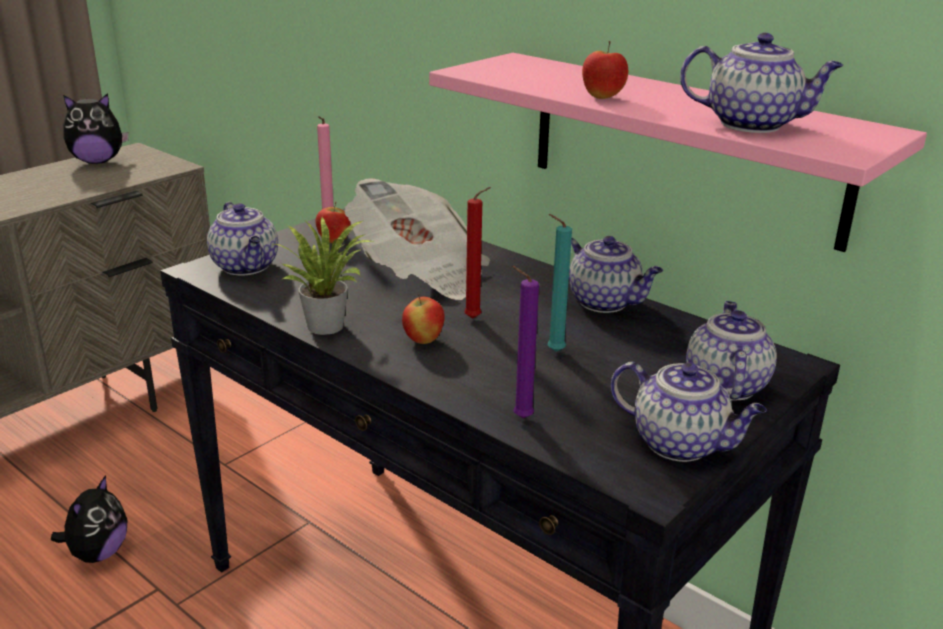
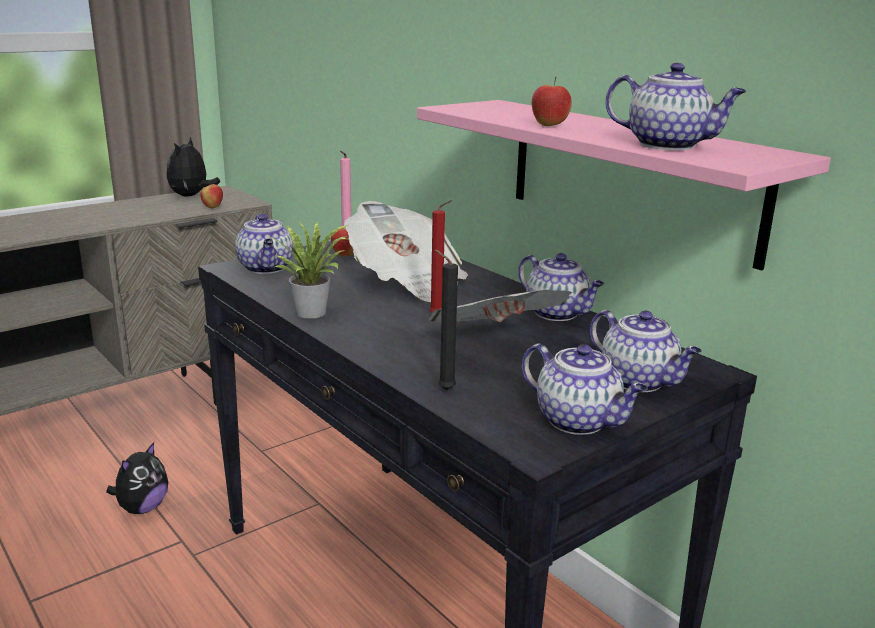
camera: 10 degrees right, 5 degrees down
(98, 161) = (191, 196): plush toy -> plush toy turned 105 degrees clockwise
(423, 340) = (387, 328): apple -> apple (212, 207)
(519, 418) = (443, 389): purple candle -> black candle
(553, 351) = (495, 345): turquoise candle -> newspaper
(724, 385) = (639, 381): teapot -> teapot turned 120 degrees clockwise

